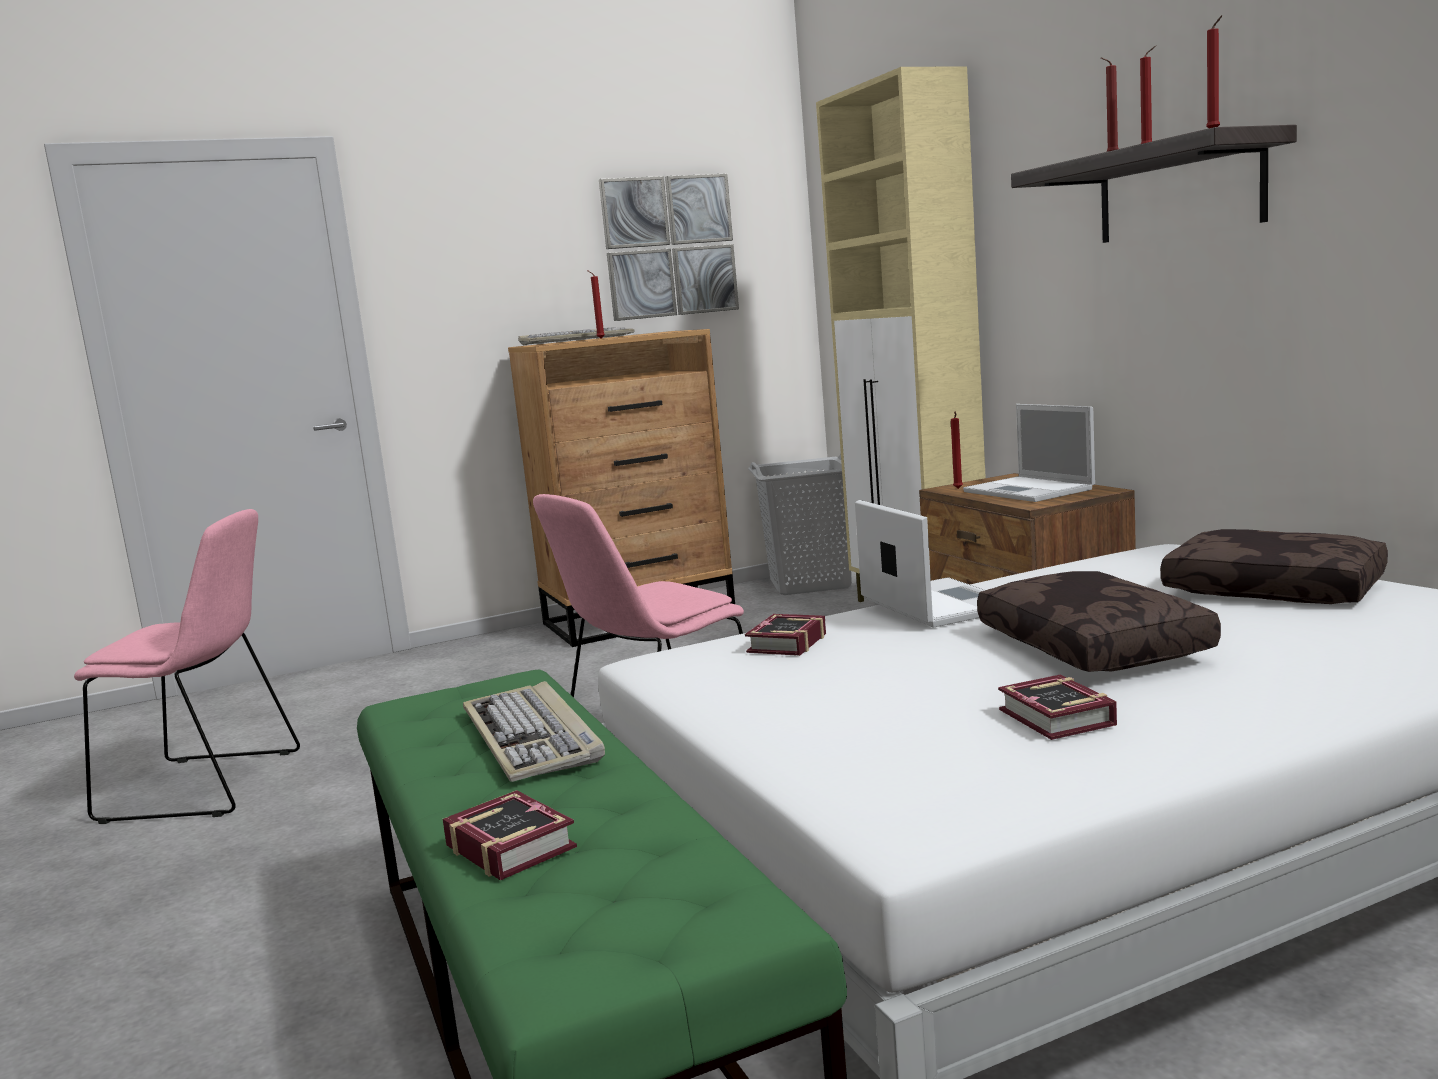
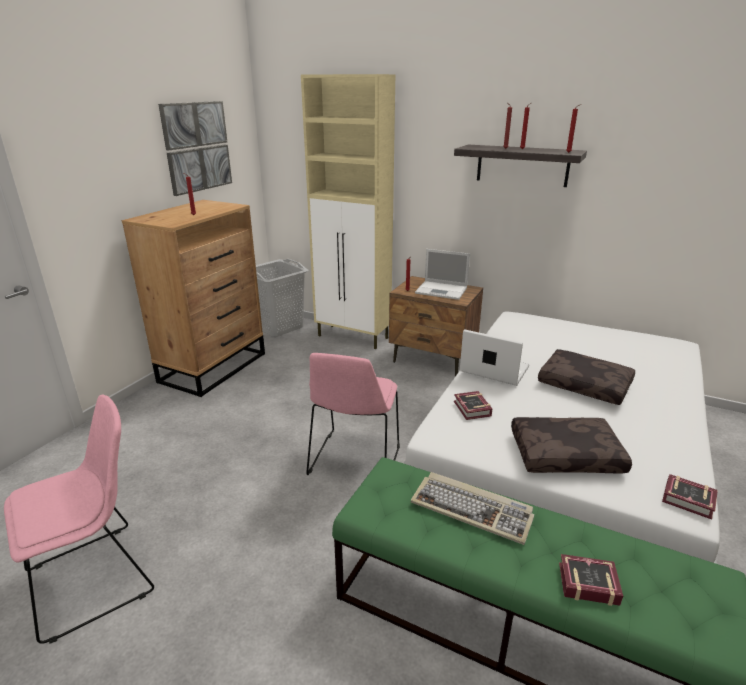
camera: 40 degrees left, 15 degrees up
(576, 340) = (169, 214): keyboard -> none
(1056, 719) = (634, 431): book -> book (690, 502)
(1275, 589) = (587, 338): brown pillow -> brown pillow (565, 454)

